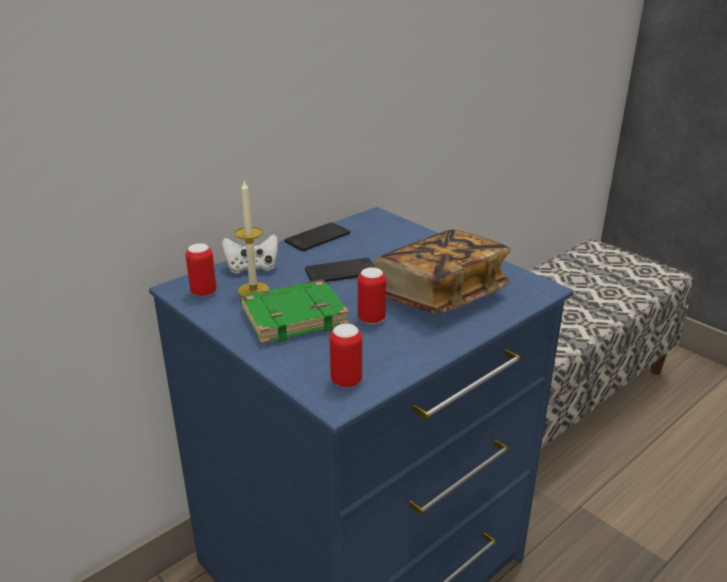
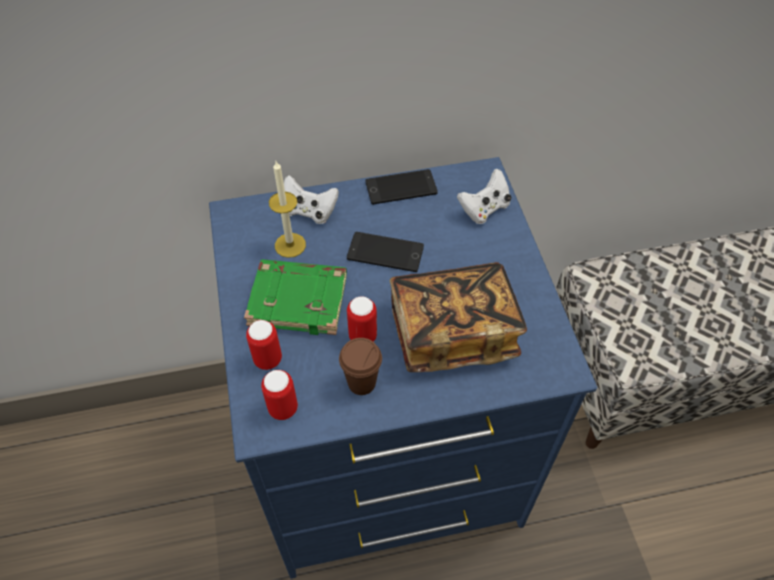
camera: 30 degrees right, 25 degrees up
(203, 292) = (247, 229): can -> can (268, 359)
(394, 231) = (484, 209): none -> white game controller
(399, 344) = (362, 382): none -> brown cup

